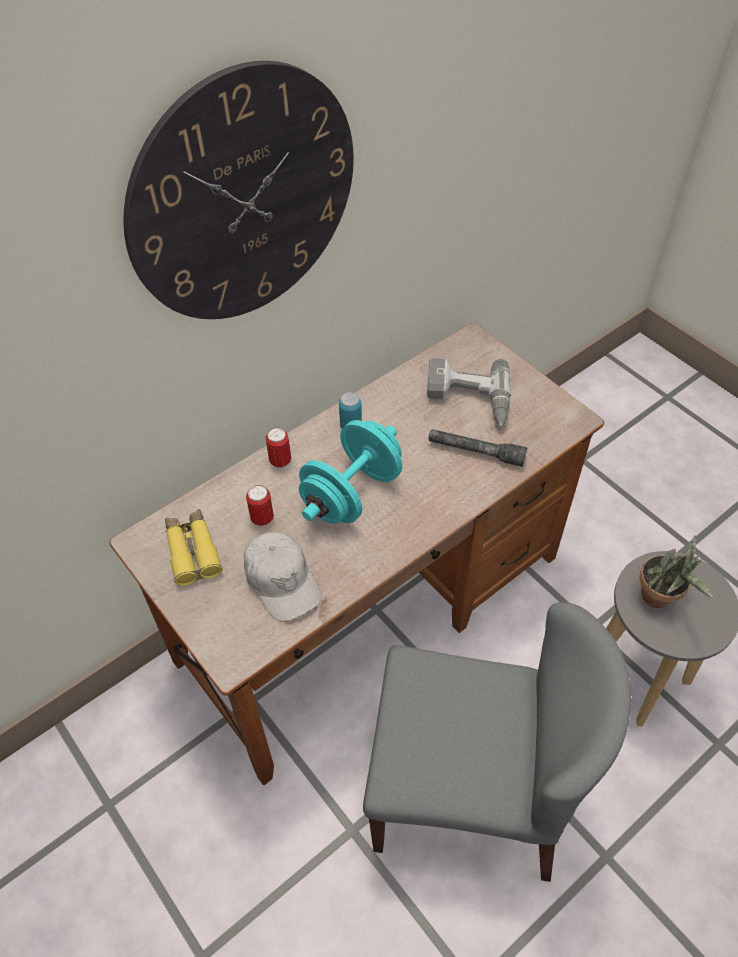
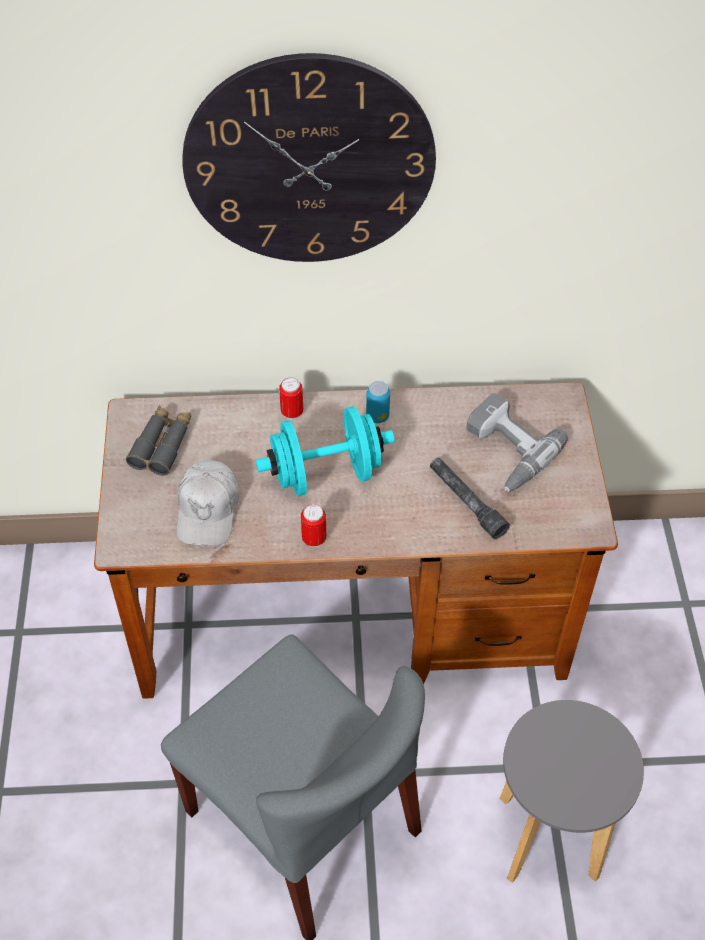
camera: 35 degrees right, 0 degrees up
(192, 551) = (162, 445): yellow binoculars -> grey binoculars
(262, 518) = (236, 451): can -> can (314, 539)
(660, 598) = (559, 748): potted plant -> none

